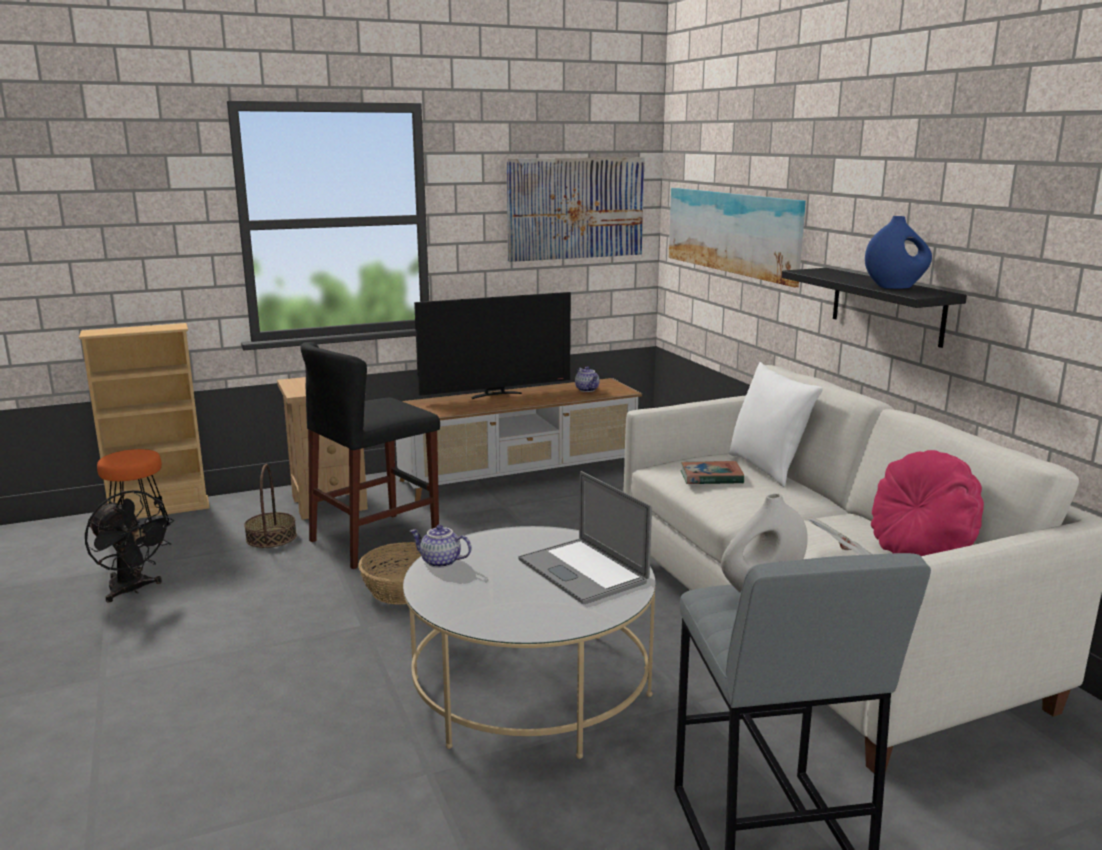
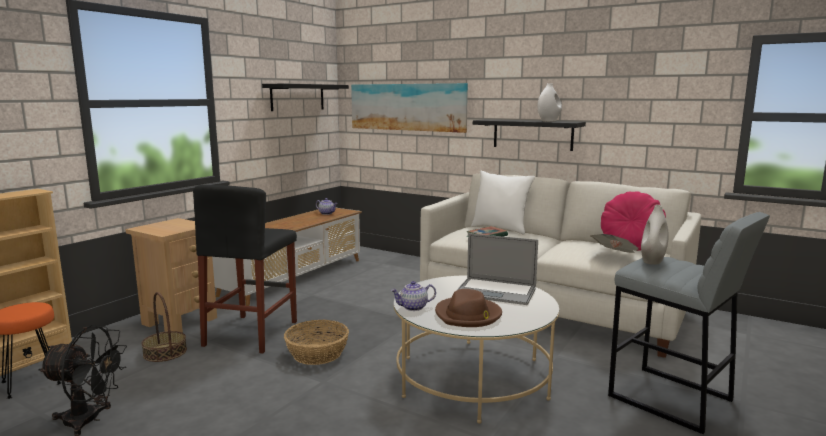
camera: 35 degrees left, 5 degrees down
(481, 594) = (468, 315): none -> brown hat
(495, 394) = (274, 223): television -> none
(575, 208) = (297, 97): picture -> black shelf
(895, 287) = (548, 121): blue vase -> white vase

